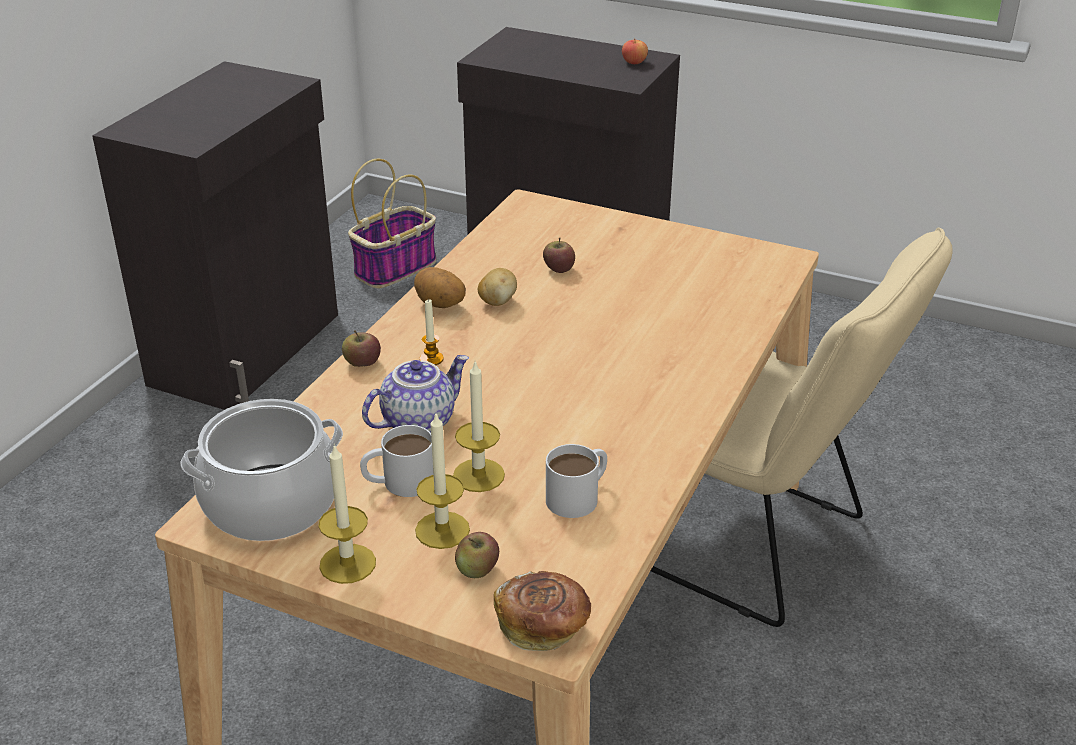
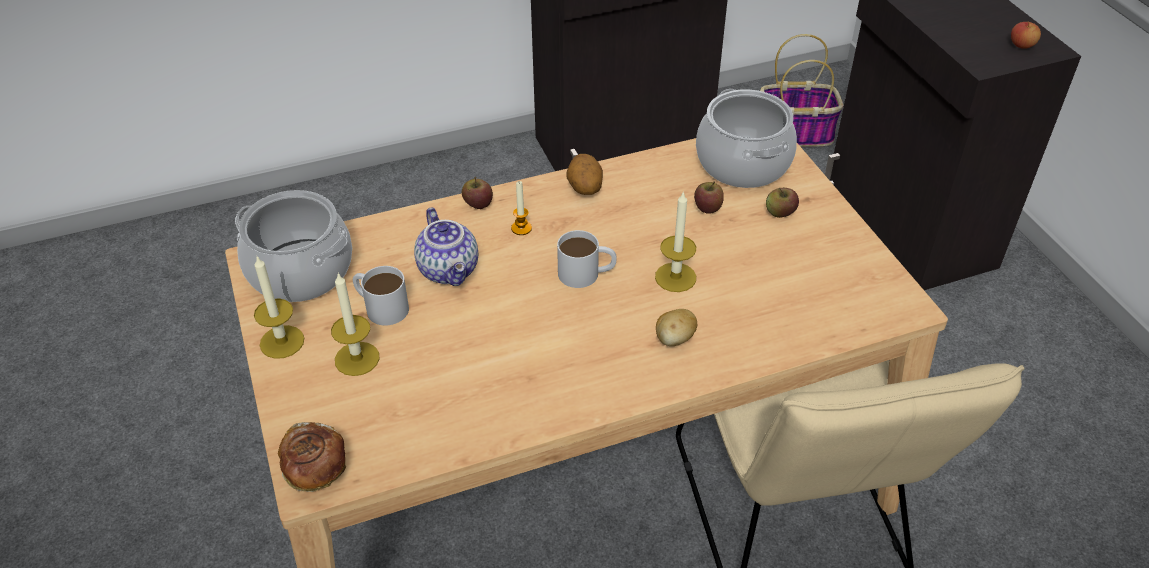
camera: 45 degrees right, 10 degrees up
(418, 421) = (450, 270): teapot -> teapot turned 60 degrees clockwise
(477, 570) = (337, 401): apple -> apple (780, 213)
(478, 475) = (429, 336): candle -> candle (675, 277)
(497, 302) = (626, 209): potato -> potato (674, 339)
(537, 228) = (742, 163): none -> cooking pot
(579, 495) = (464, 396): white mug -> white mug (586, 273)

